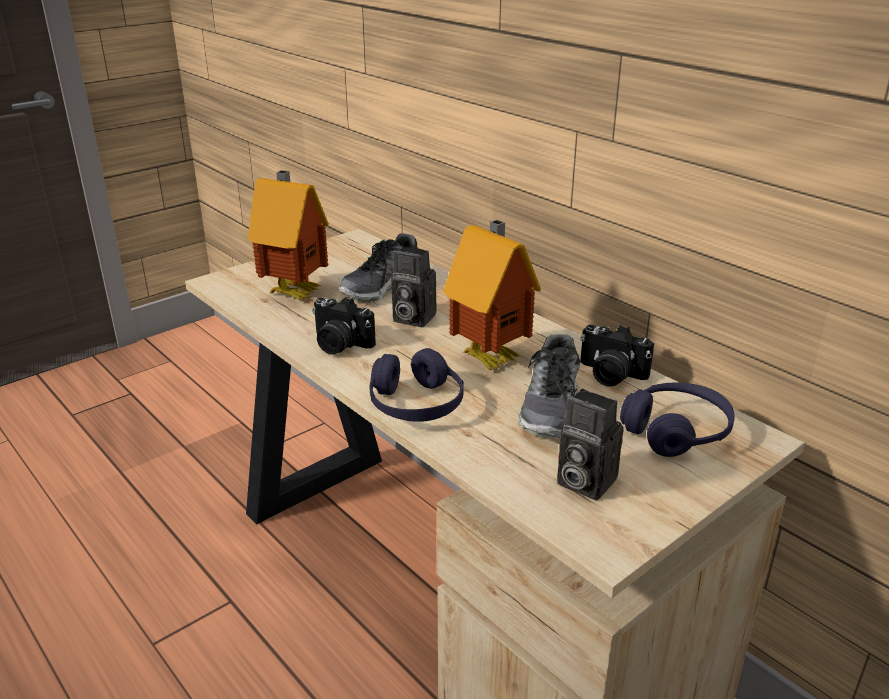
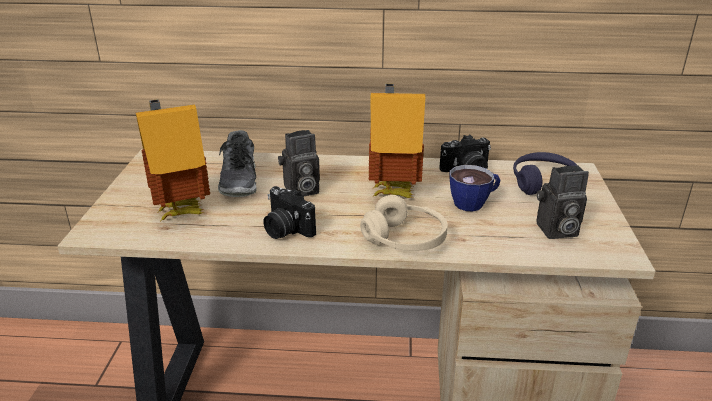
camera: 45 degrees left, 0 degrees up
(339, 344) = (285, 229): camera -> camera turned 60 degrees clockwise
(416, 404) = (405, 239): purple headphones -> beige headphones
(551, 408) = (474, 203): shoe -> cup

